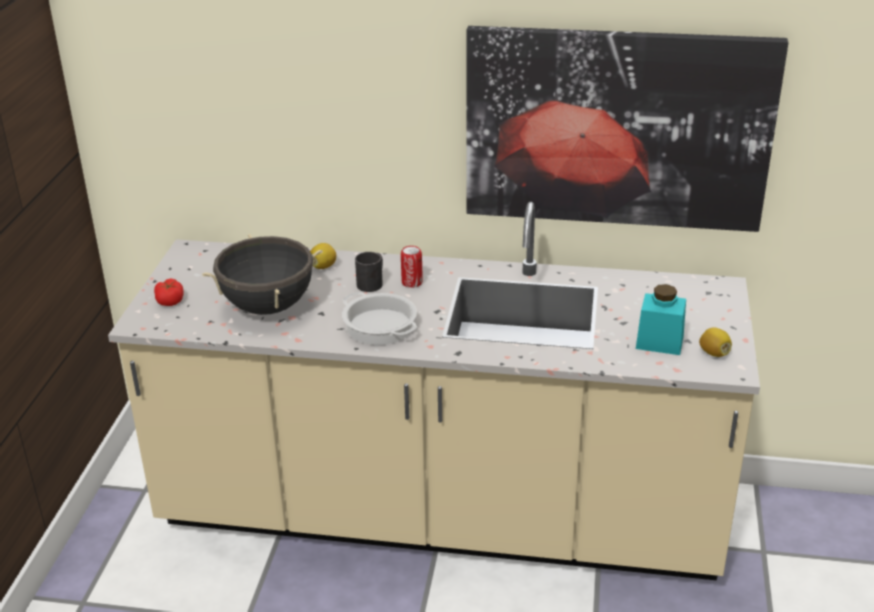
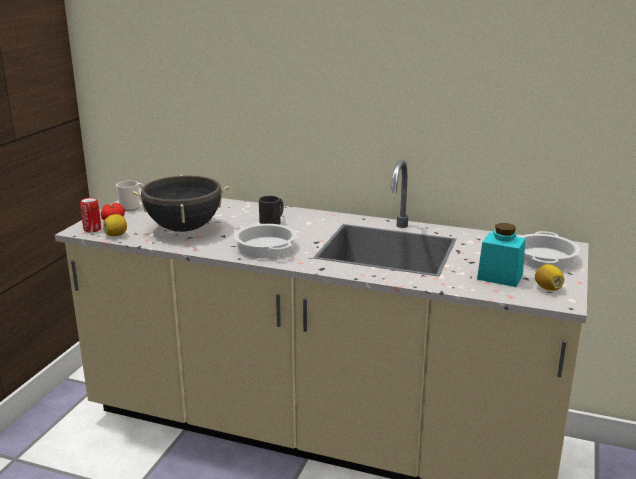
camera: 10 degrees right, 10 degrees down
(183, 276) = (132, 207): none -> mug
(323, 266) = (240, 210): lemon -> lemon (116, 235)
(412, 282) = (304, 224): can -> can (92, 229)
(617, 128) = (479, 104): picture -> none
(701, 307) = (543, 258): none -> cooking pot

